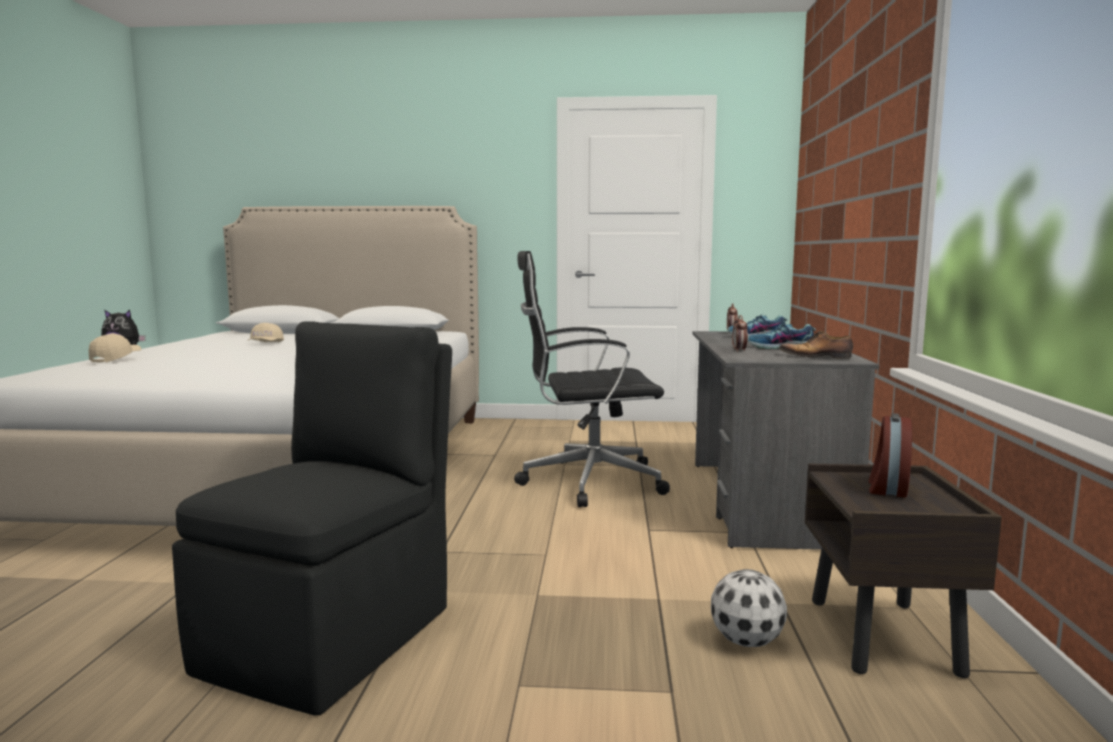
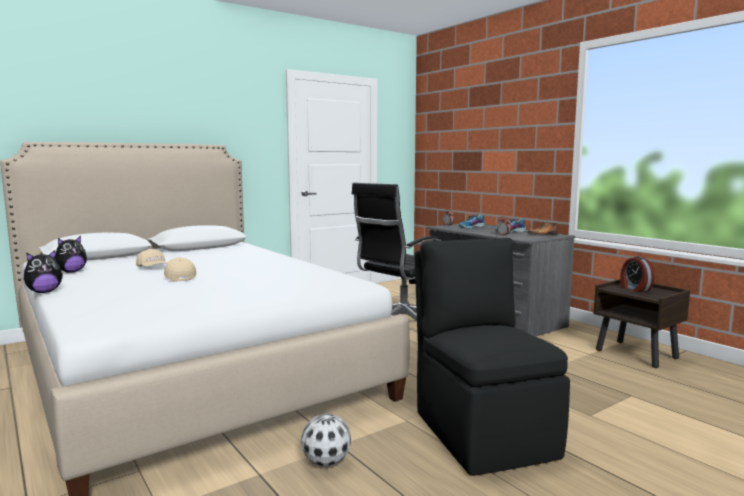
camera: 40 degrees left, 0 degrees up
(116, 359) = (107, 296): beige cap -> beige cap (179, 277)
(205, 340) = (71, 272): none -> plush toy
(746, 641) = (610, 371): football -> football (326, 462)

